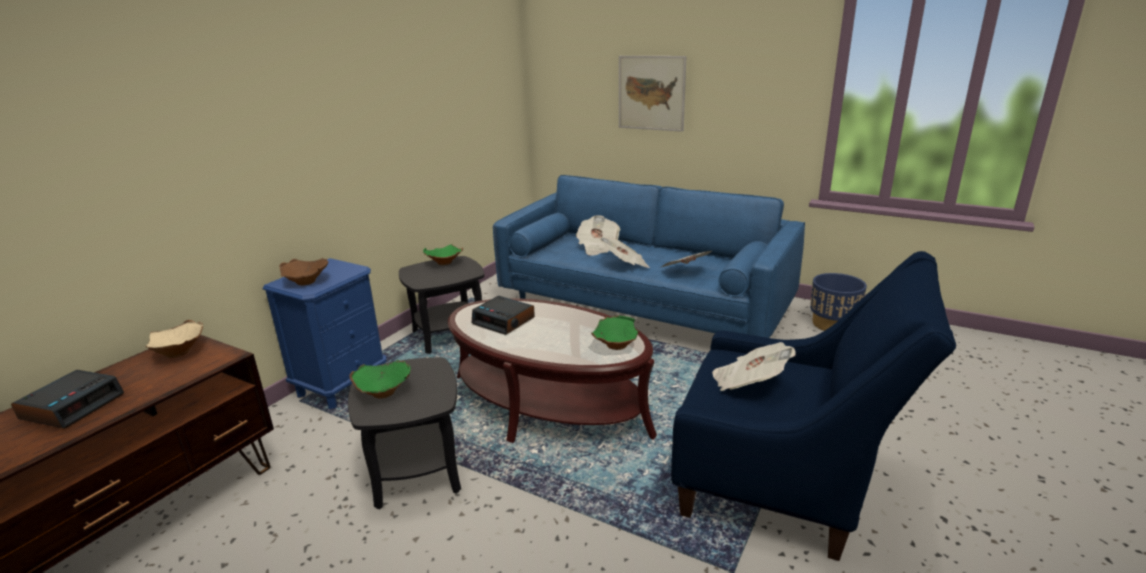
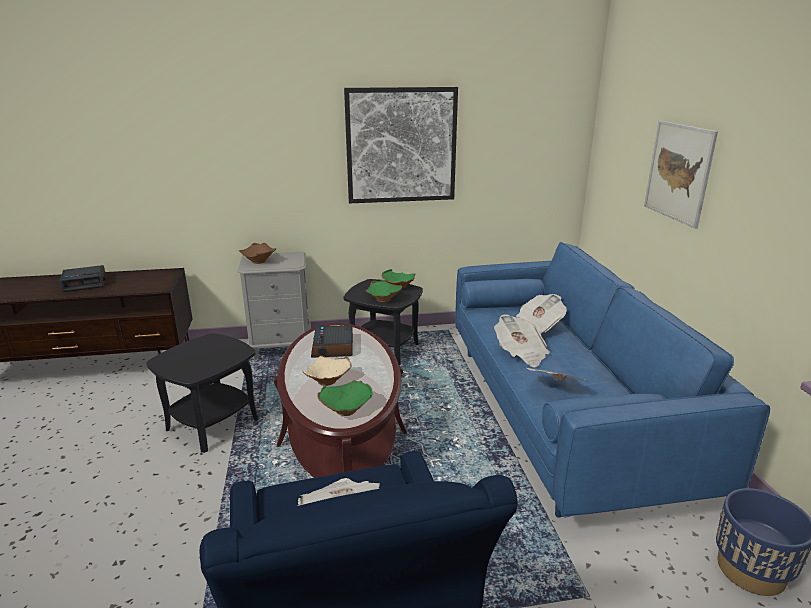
camera: 50 degrees right, 0 degrees up
(180, 352) = (156, 277): beige bowl -> beige bowl (328, 381)
(343, 384) = (282, 347): blue nightstand -> grey nightstand
(383, 391) = (192, 352): green bowl -> green bowl (384, 299)
(399, 110) = (401, 145): none -> picture

